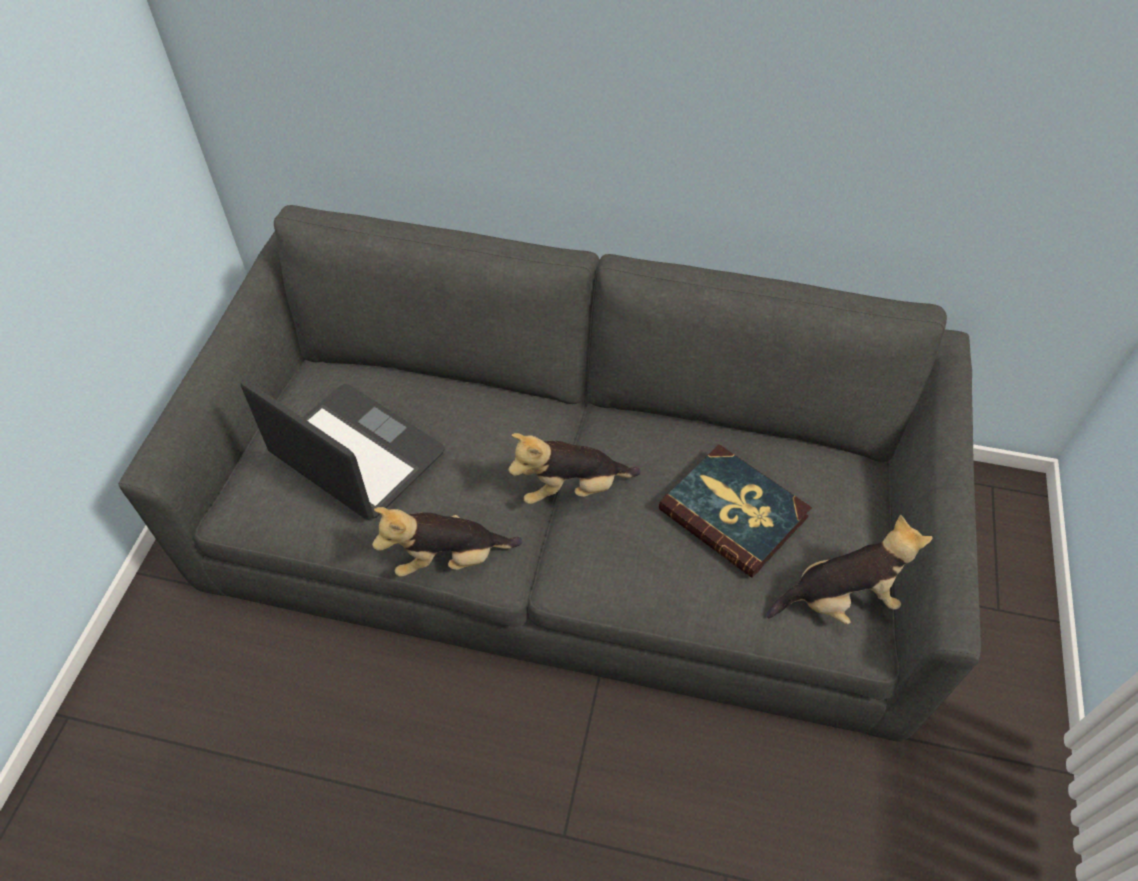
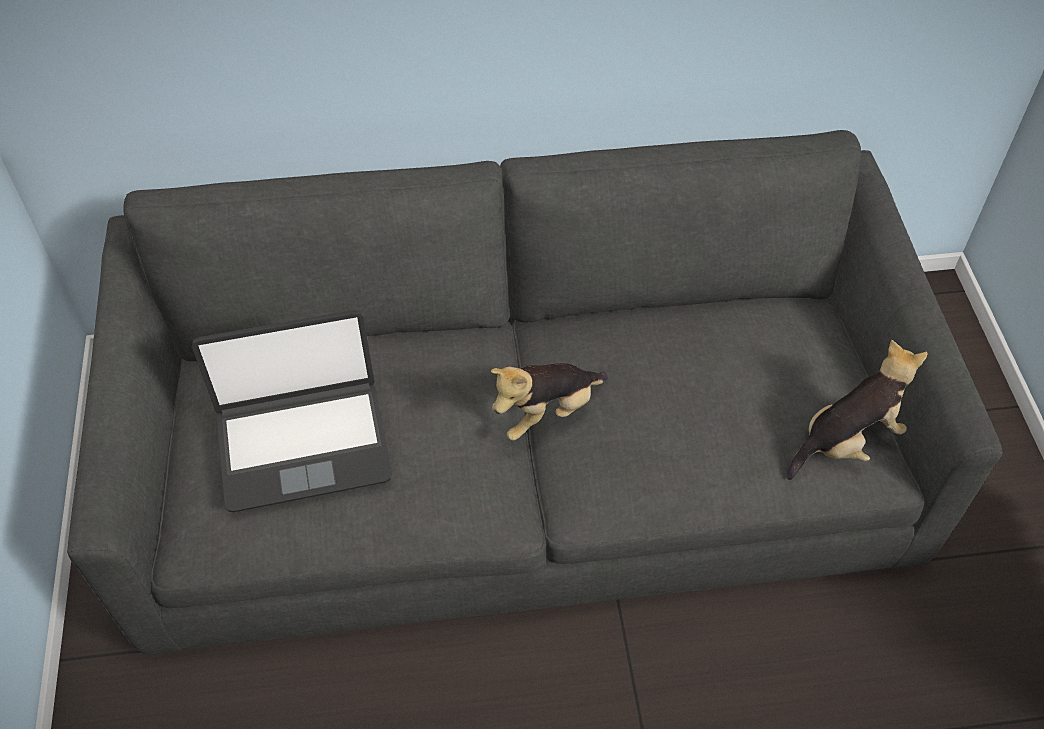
camera: 20 degrees left, 0 degrees up
(355, 454) = (303, 444): laptop -> laptop turned 150 degrees clockwise
(449, 559) = (449, 523): plush toy -> none
(733, 512) = (716, 388): book -> none

